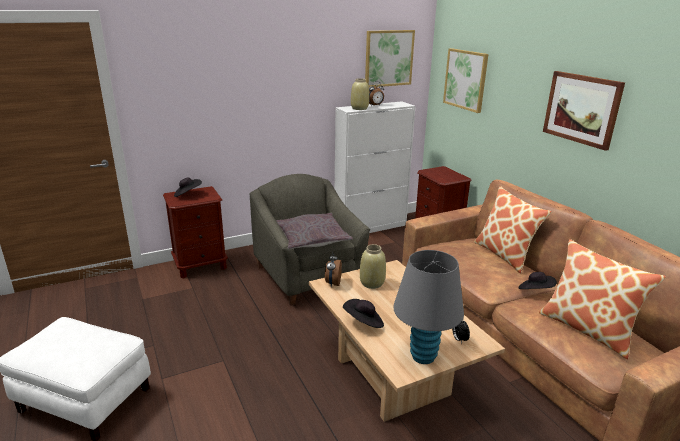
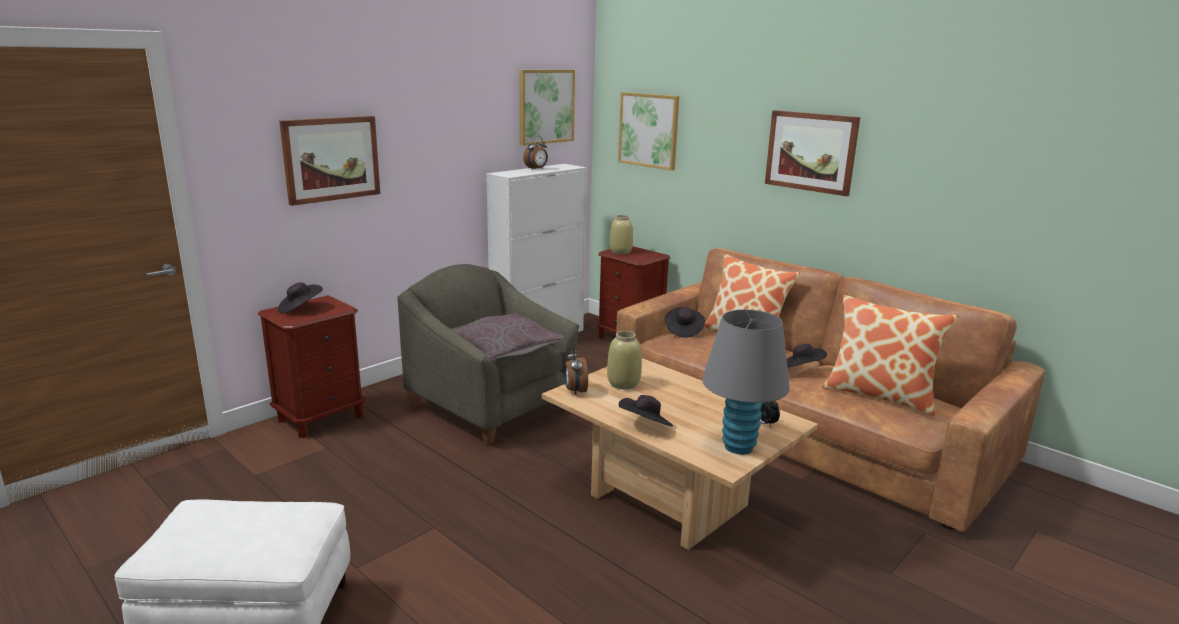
camera: 20 degrees left, 5 degrees down
(216, 95) = (331, 159): none -> picture
(359, 108) = (520, 173): beige vase -> beige vase (620, 252)
(455, 242) = (683, 331): none -> black hat

